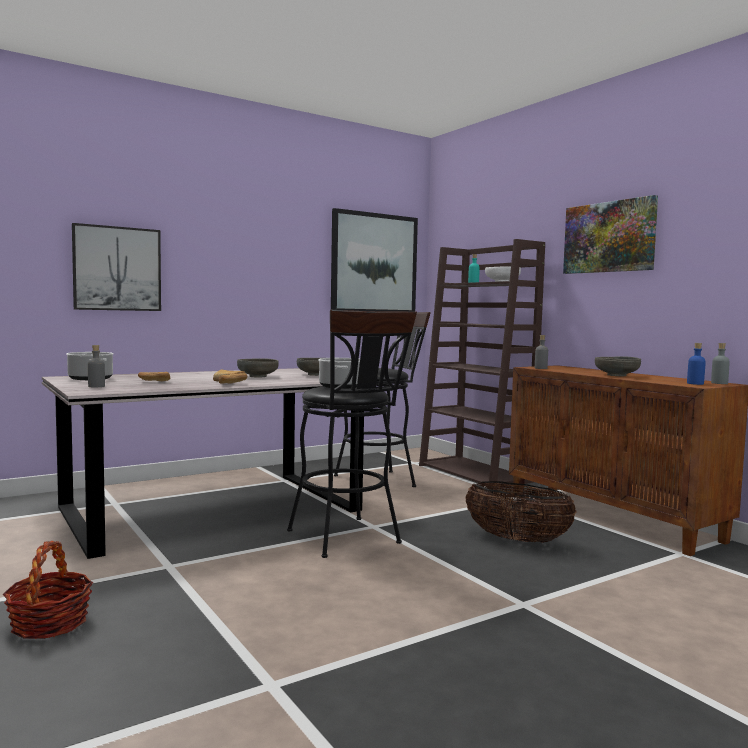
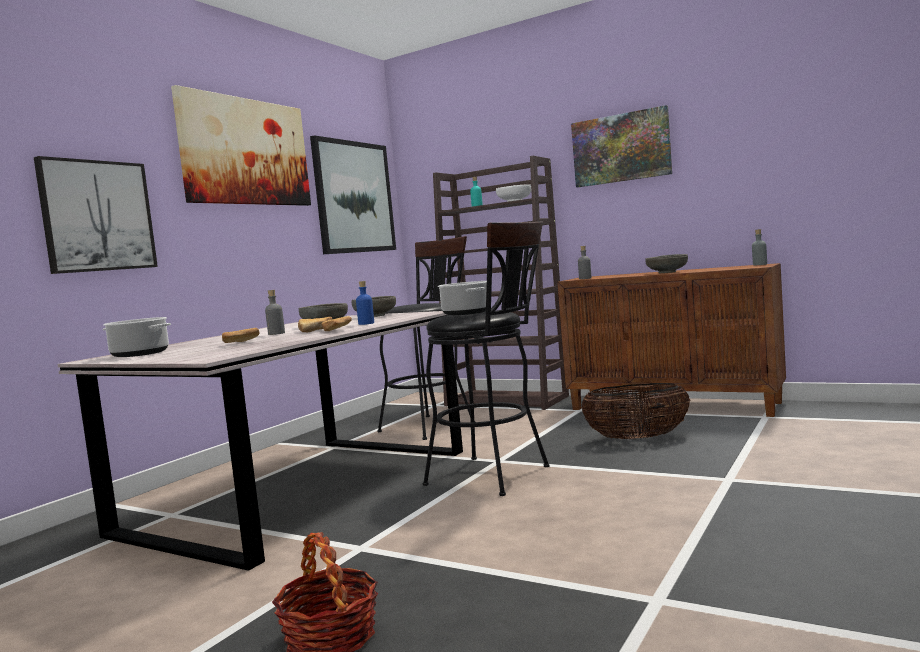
camera: 25 degrees left, 0 degrees up
(96, 386) = (191, 355): grey bottle -> grey bottle (276, 333)
(261, 221) = (246, 152): none -> picture
(695, 383) = (748, 266): blue bottle -> blue bottle (366, 323)

